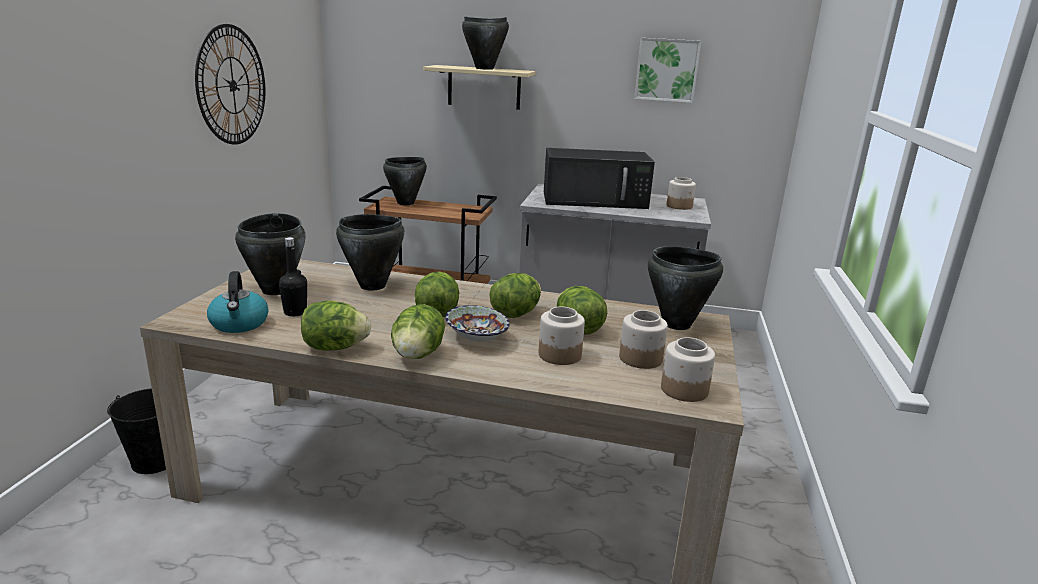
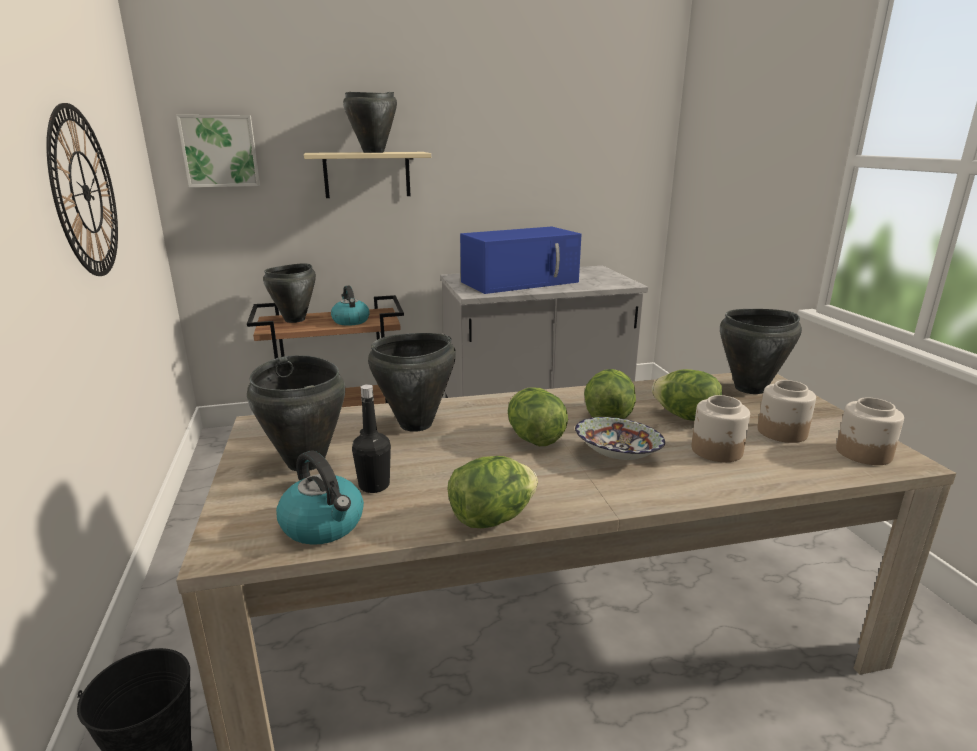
camera: 25 degrees left, 0 degrees up
(417, 355) = (593, 496): lettuce -> none
(444, 211) = (350, 321): none -> kettle
(596, 200) = (521, 282): black microwave -> blue microwave
(667, 70) = (557, 141): picture -> picture (220, 151)
(679, 206) = (598, 275): jar -> none

